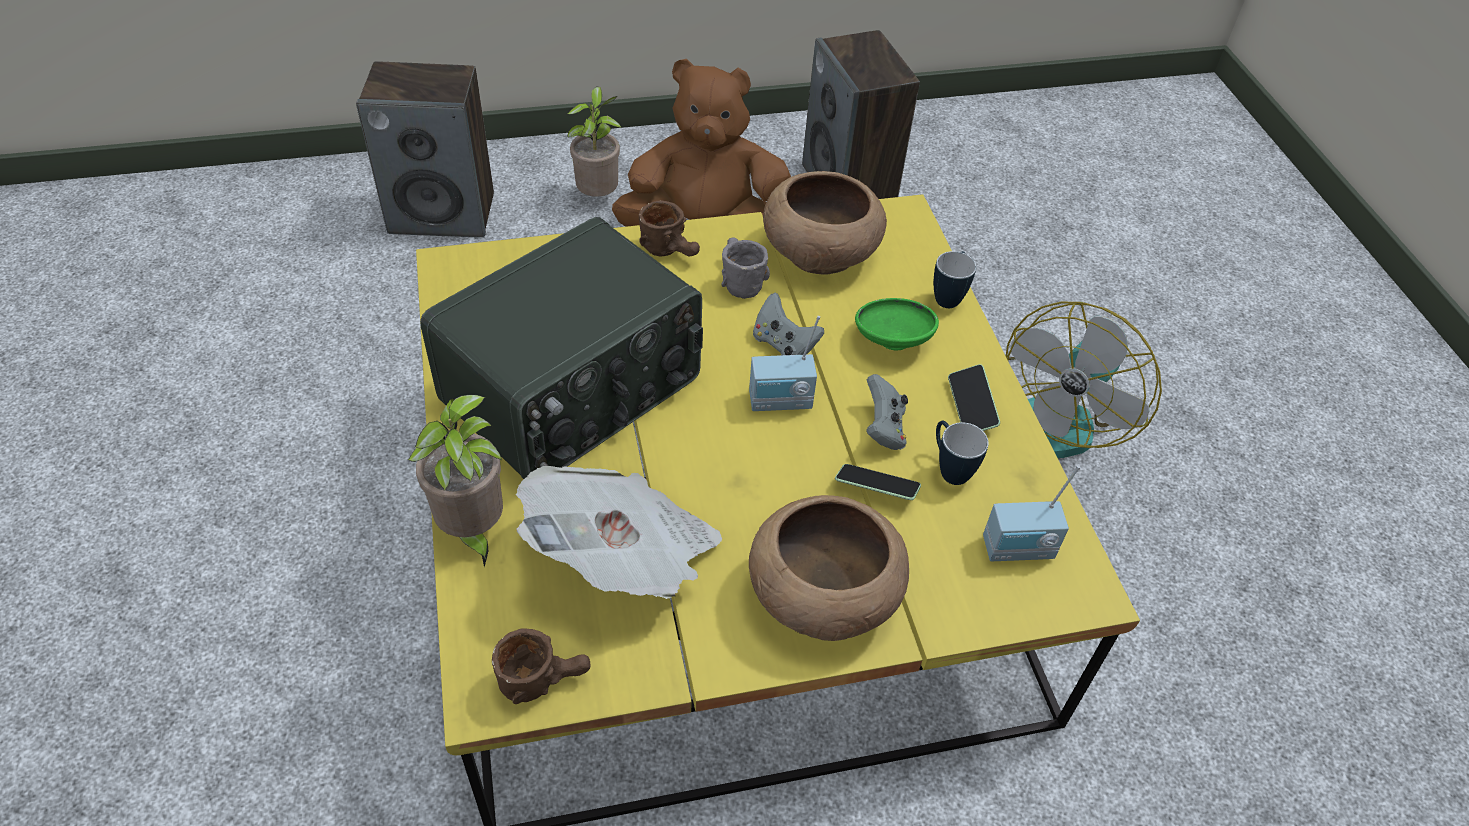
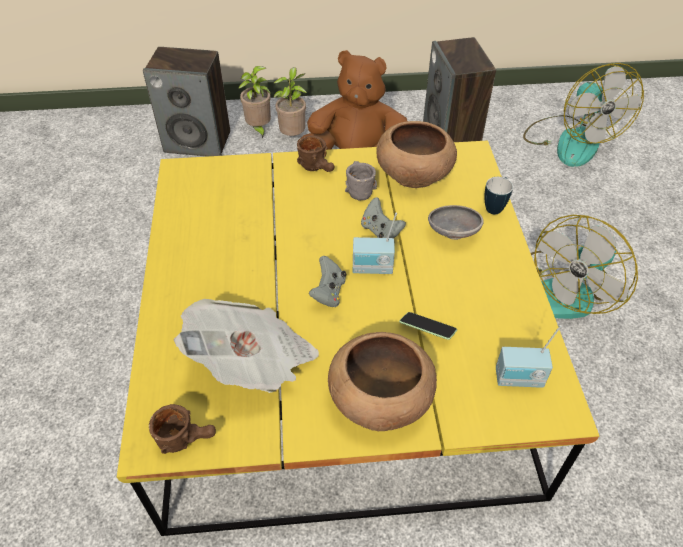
camera: 10 degrees right, 0 degrees up
(472, 531) = (160, 337): potted plant -> potted plant (259, 129)
(574, 392) = (241, 253): radio -> none
(883, 429) = (438, 290): grey game controller -> grey game controller (328, 292)
(892, 339) = (453, 232): green bowl -> grey bowl
(949, 469) = (479, 320): mug -> none
(971, 407) = (500, 280): phone -> none
(1031, 183) = (570, 140): none -> fan

